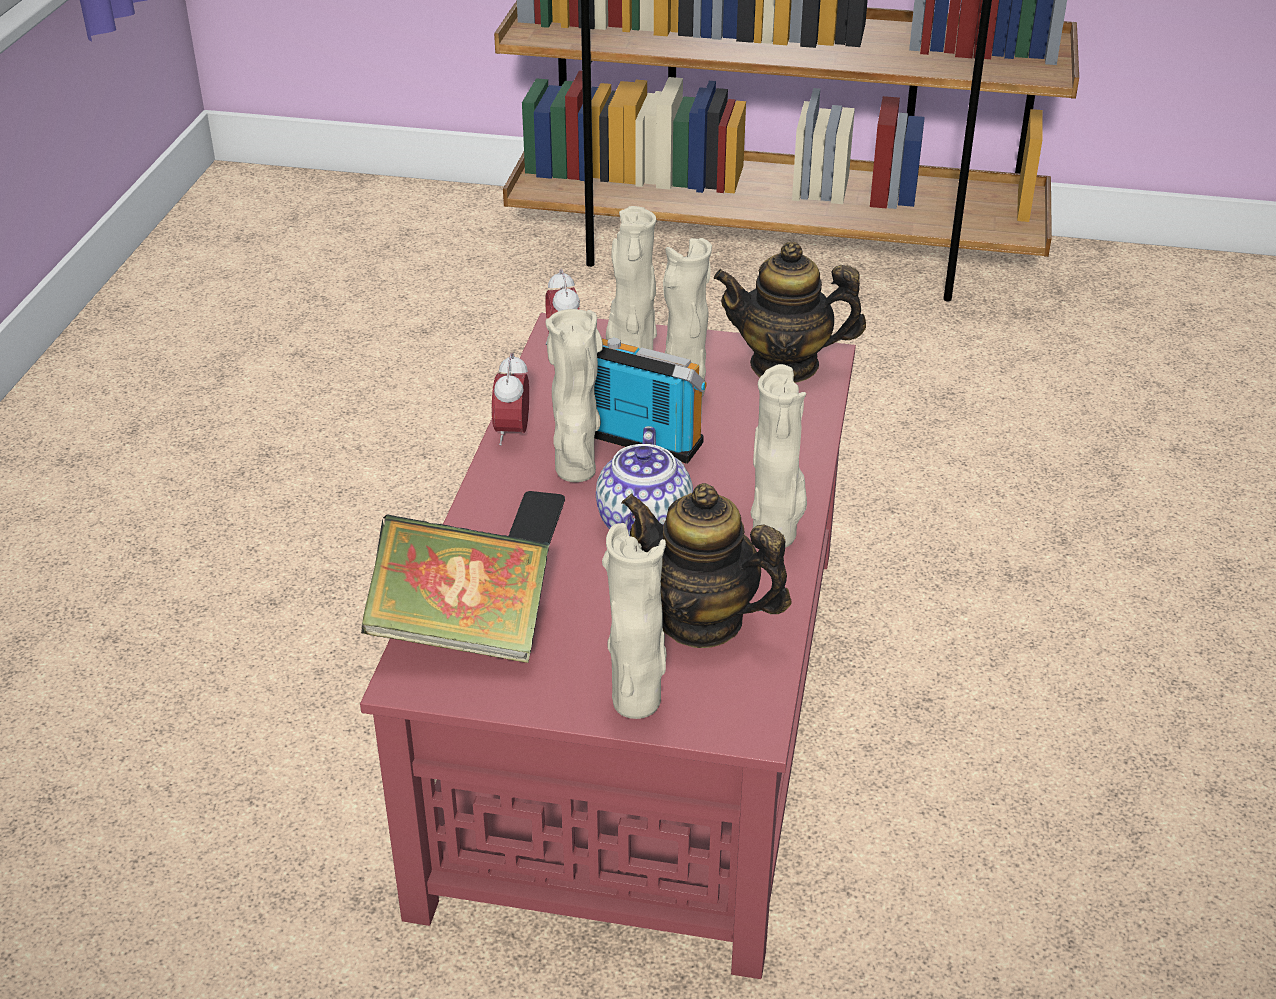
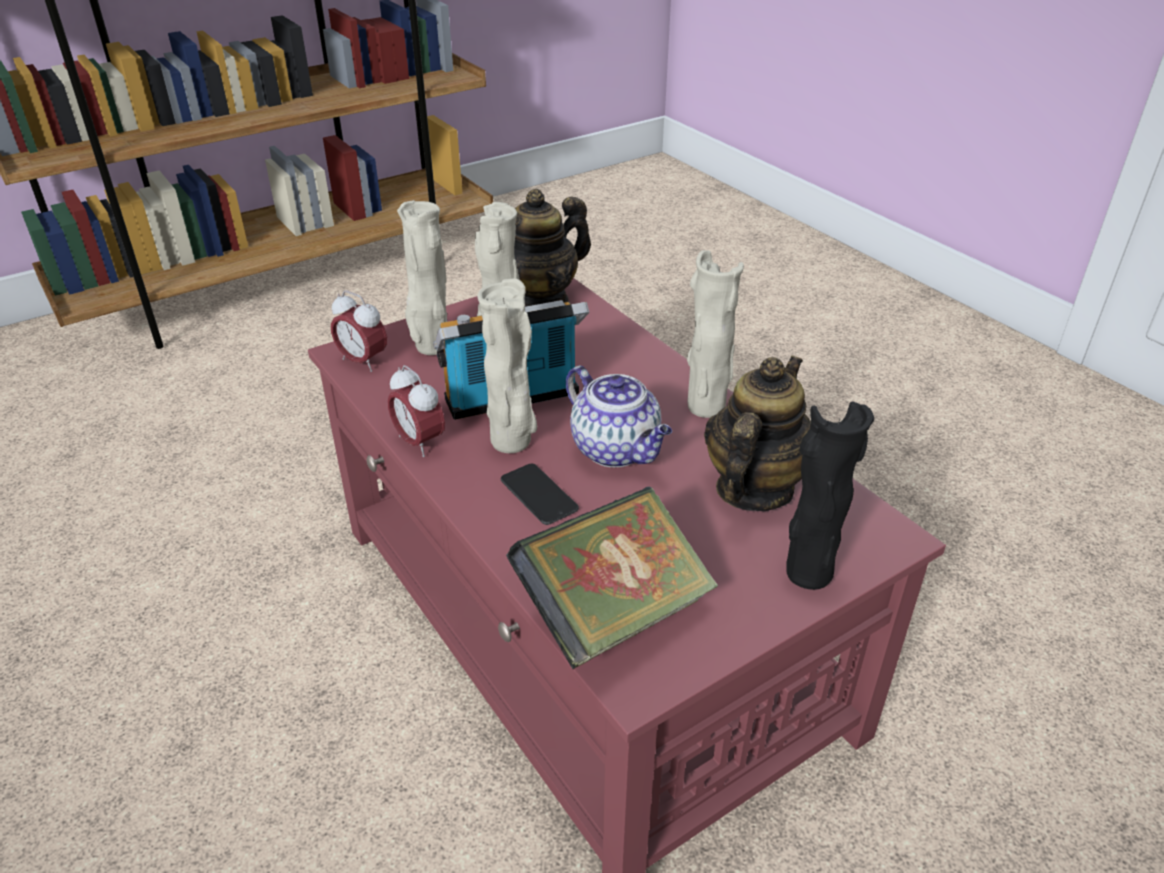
camera: 45 degrees left, 0 degrees up
(637, 701) = (807, 572): beige vase -> black vase
(701, 620) = (753, 489): teapot -> teapot turned 135 degrees clockwise

